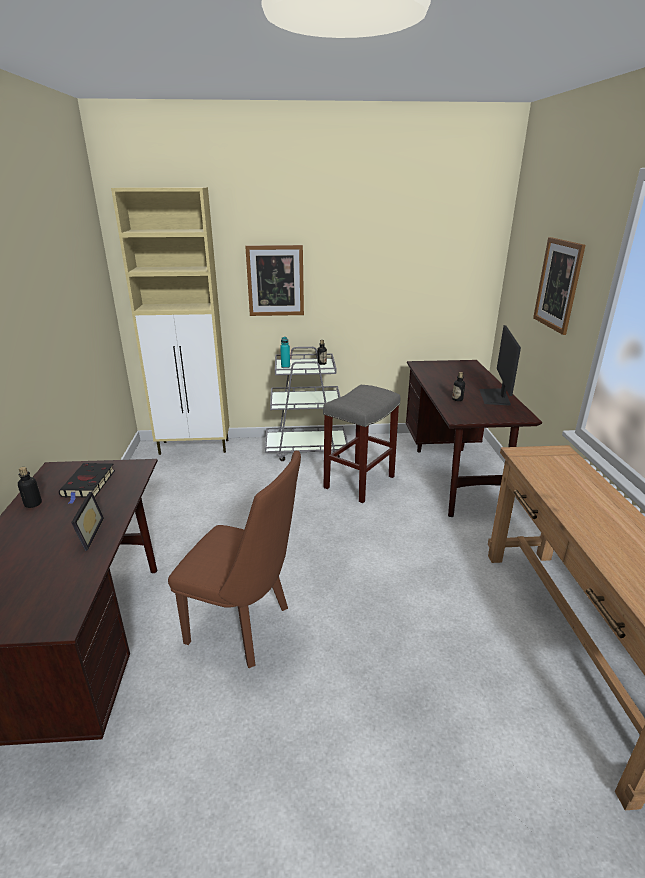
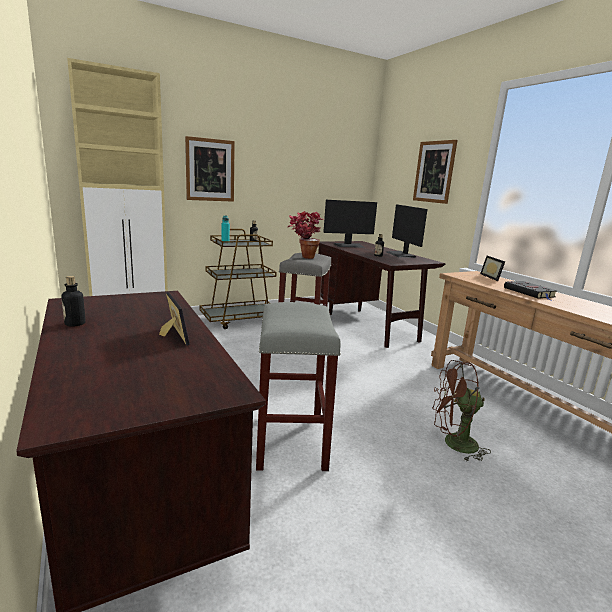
camera: 25 degrees left, 10 degrees down
(88, 484) = (125, 308): black book -> black book (530, 293)
(246, 627) = (291, 442): brown chair -> grey stool
(306, 449) = (240, 320): grey cart -> brown cart
(358, 396) = (303, 257): none -> potted plant
(416, 677) = (453, 444): none -> brown fan
(443, 372) = (349, 245): none -> monitor
(573, 465) = (493, 277): none -> picture frame

